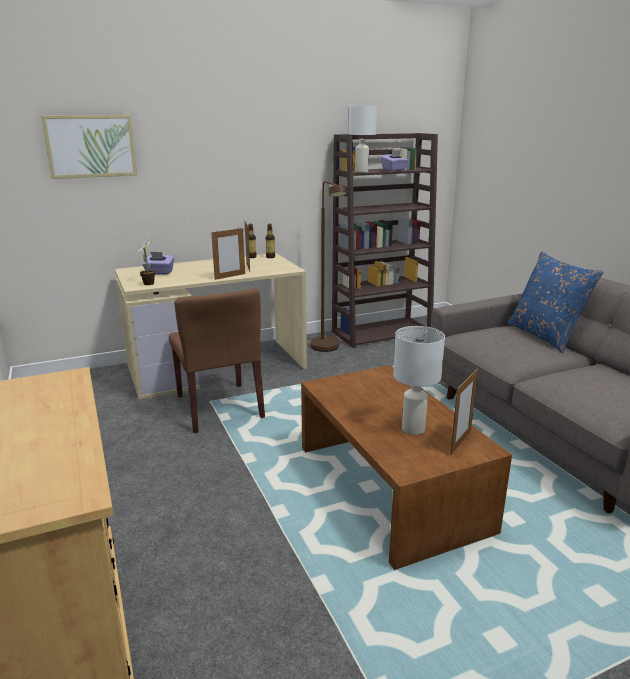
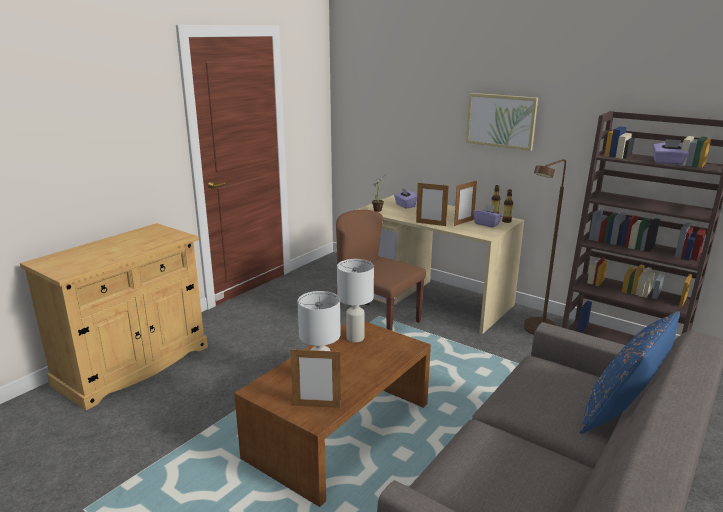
camera: 60 degrees right, 0 degrees up
(91, 146) = (395, 99): picture -> picture (501, 121)
(219, 407) = (376, 322): brown chair -> brown chair turned 90 degrees clockwise
(265, 263) = (486, 224): none -> purple tissue box
(360, 172) = (616, 157): white table lamp -> white table lamp (355, 337)

